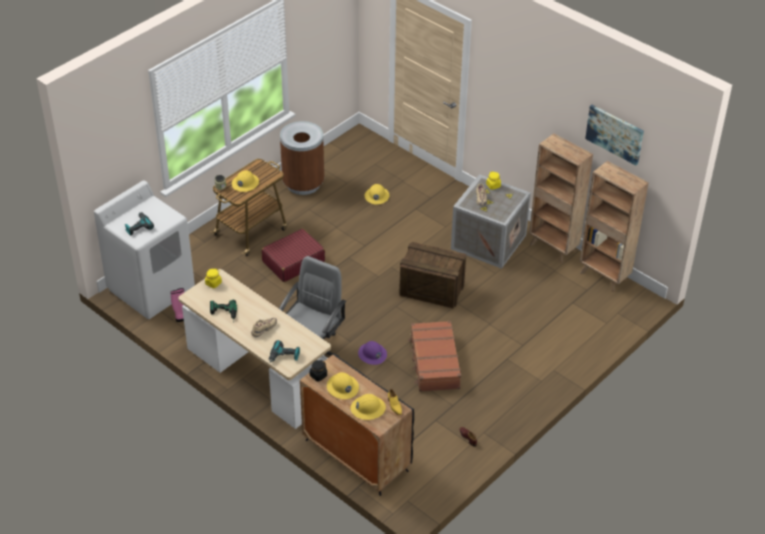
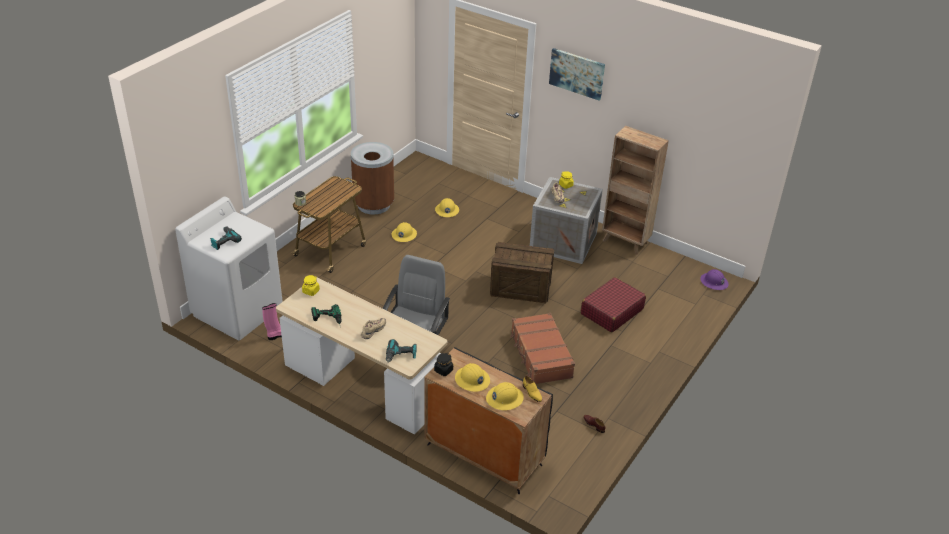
camera: 10 degrees left, 5 degrees down
(245, 183) = (325, 198): yellow hard hat -> yellow hard hat (404, 235)
(293, 261) = (378, 274): red suitcase -> red suitcase (611, 311)
(372, 354) = (477, 353): purple hard hat -> purple hard hat (714, 282)
(604, 277) = (680, 263): brown bookcase -> none
(615, 134) = (692, 116): picture -> picture (577, 73)

